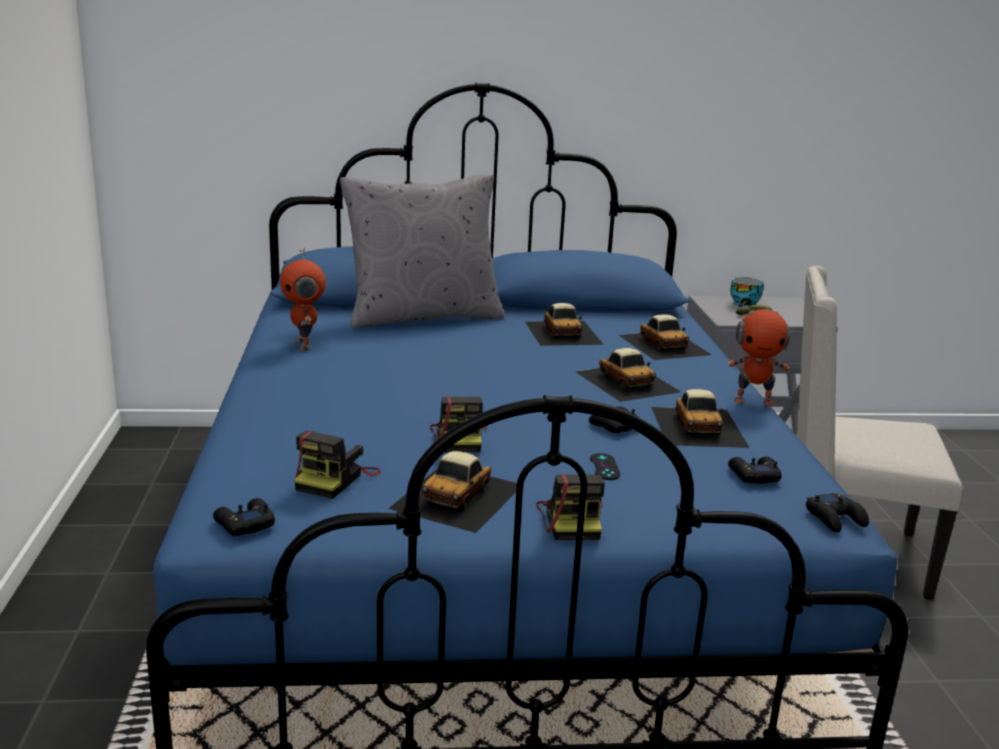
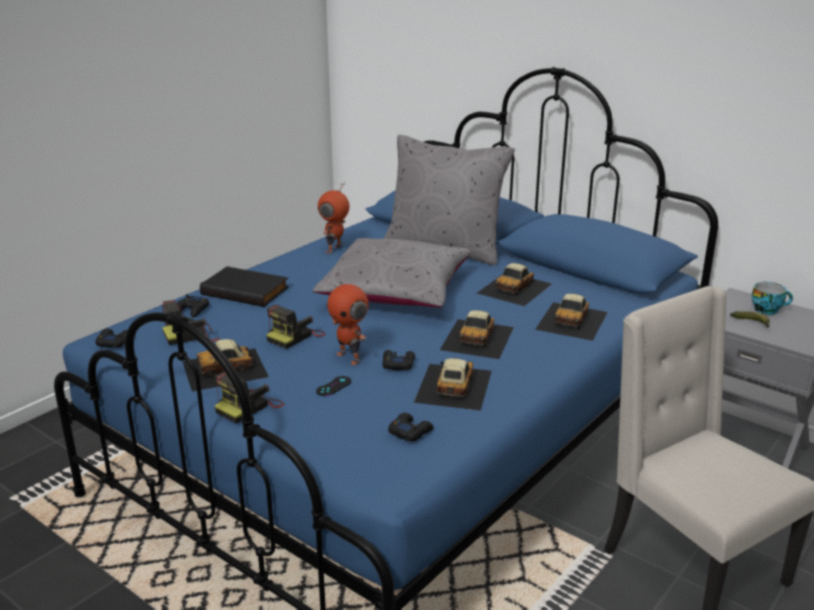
camera: 45 degrees right, 5 degrees up
(292, 412) = (246, 290): none -> black book
(464, 366) = (395, 292): none -> grey pillow
(698, 426) = (453, 386): toy car -> toy car turned 150 degrees clockwise
(753, 401) = (538, 385): toy robot -> toy robot (350, 357)
(835, 519) = (395, 481): black game controller -> black game controller (192, 310)

